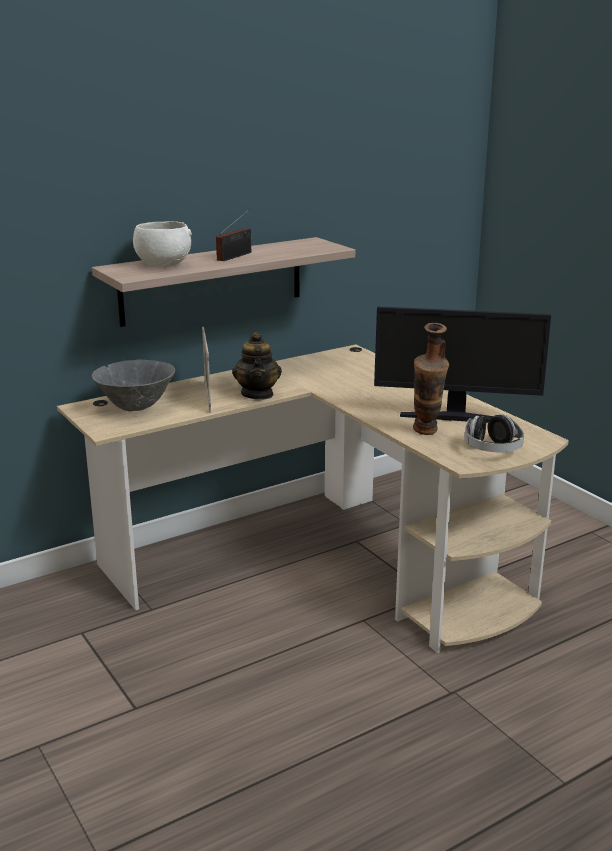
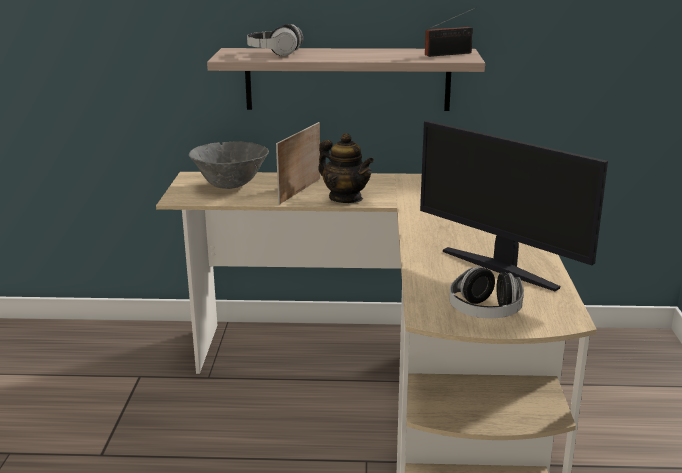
camera: 35 degrees right, 0 degrees up
(162, 265) = (274, 53): white bowl -> headphones
(236, 256) = (355, 54): radio -> radio (451, 54)
(257, 394) = (345, 198): teapot -> teapot turned 75 degrees counterclockwise
(426, 434) = (440, 276): vase -> none

